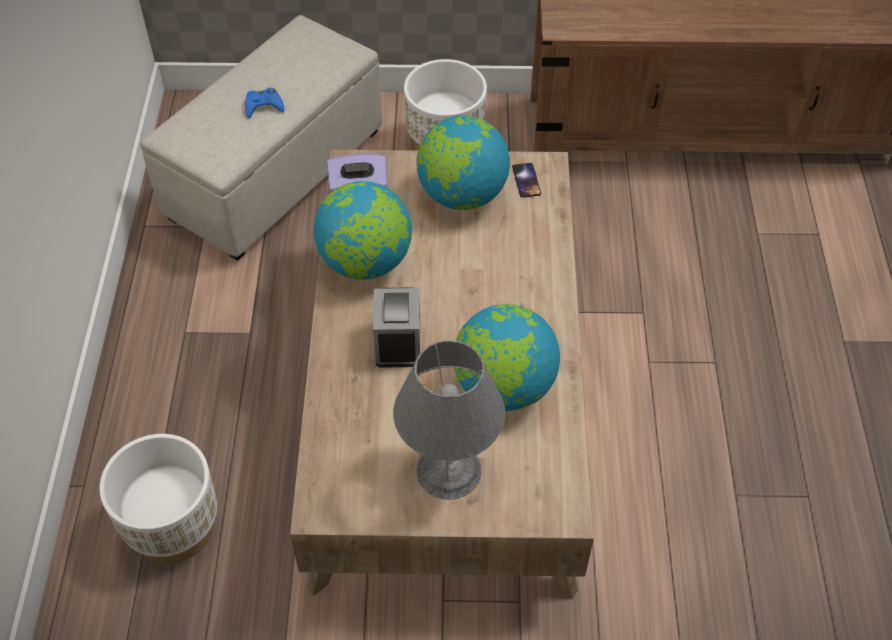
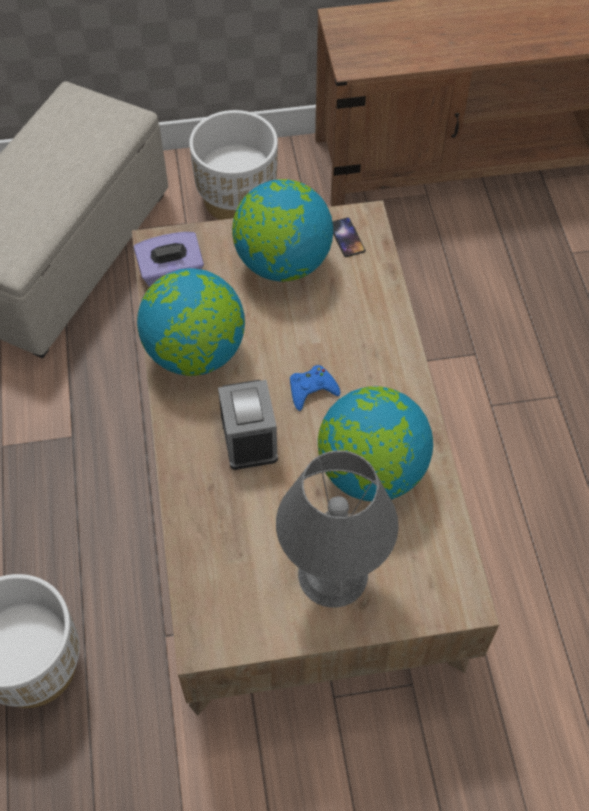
camera: 10 degrees left, 5 degrees up
(263, 106) = (47, 190): blue game controller -> blue game controller (312, 390)

